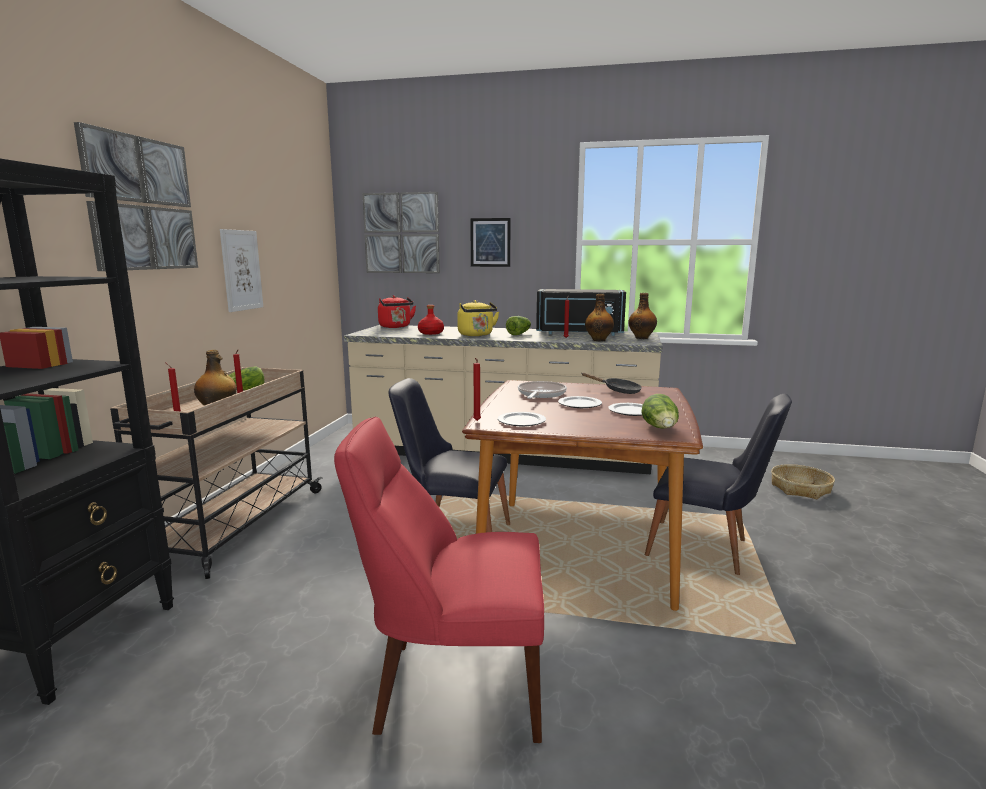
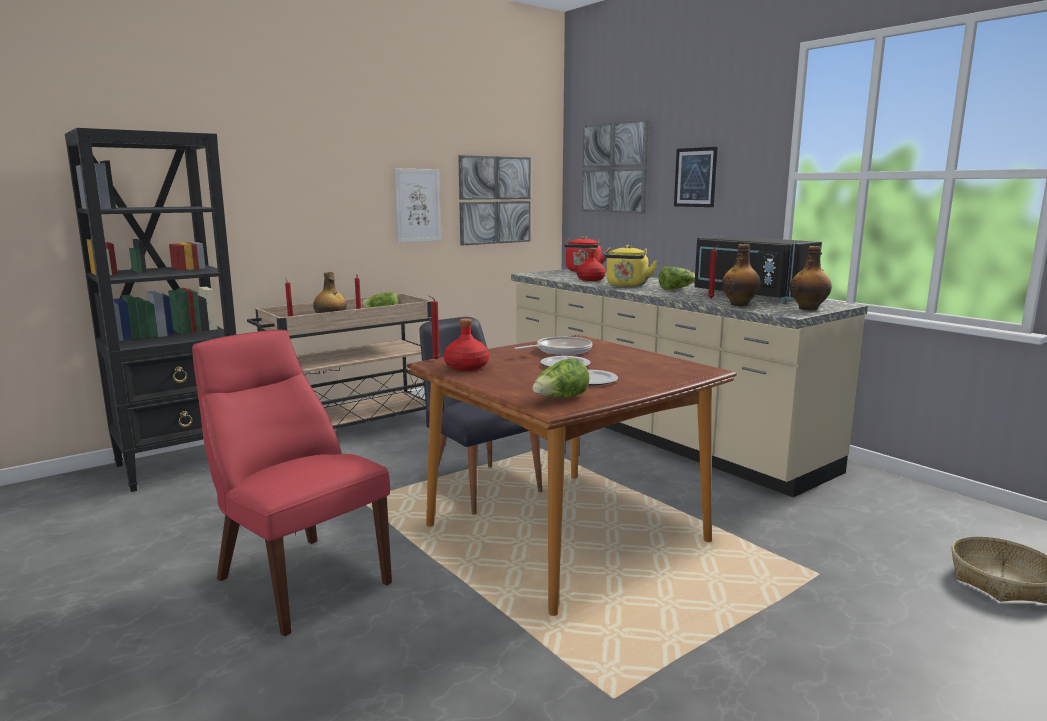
camera: 40 degrees right, 0 degrees up
(141, 204) = (309, 150): picture -> picture (495, 200)
(522, 421) = (467, 367): plate -> red bottle
(618, 390) = (650, 361): black frying pan -> none
(708, 551) = (699, 588): black chair -> none

